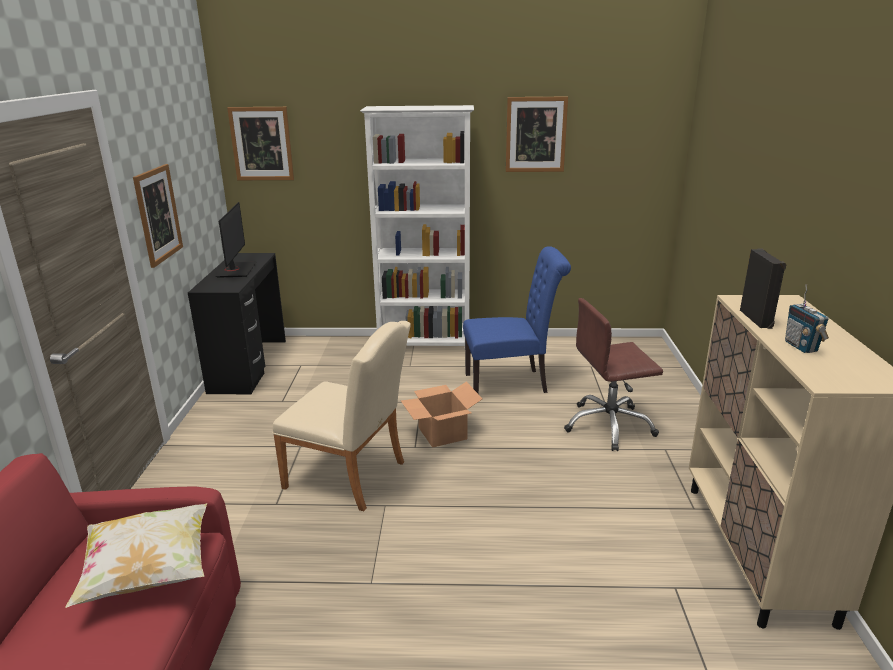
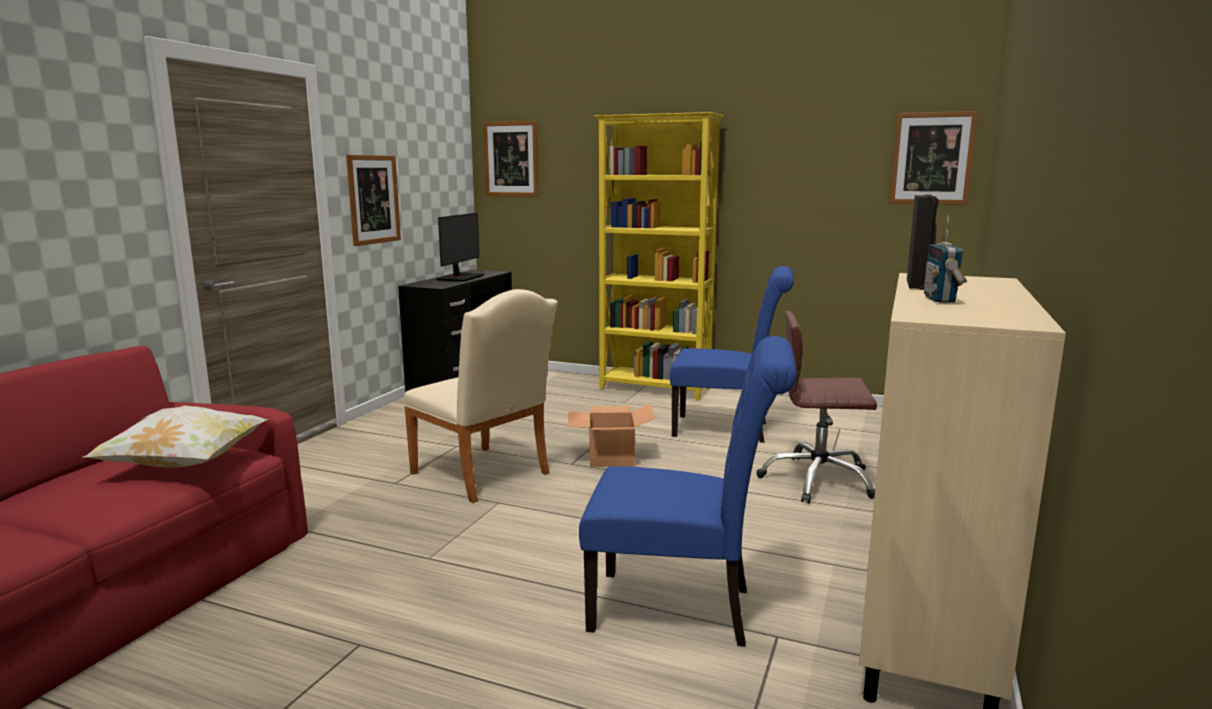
camera: 20 degrees right, 10 degrees down
(425, 345) = (655, 389): white bookcase -> yellow bookcase
(536, 134) = (795, 149): picture -> picture (932, 158)
(599, 581) = (682, 609): none -> blue chair

